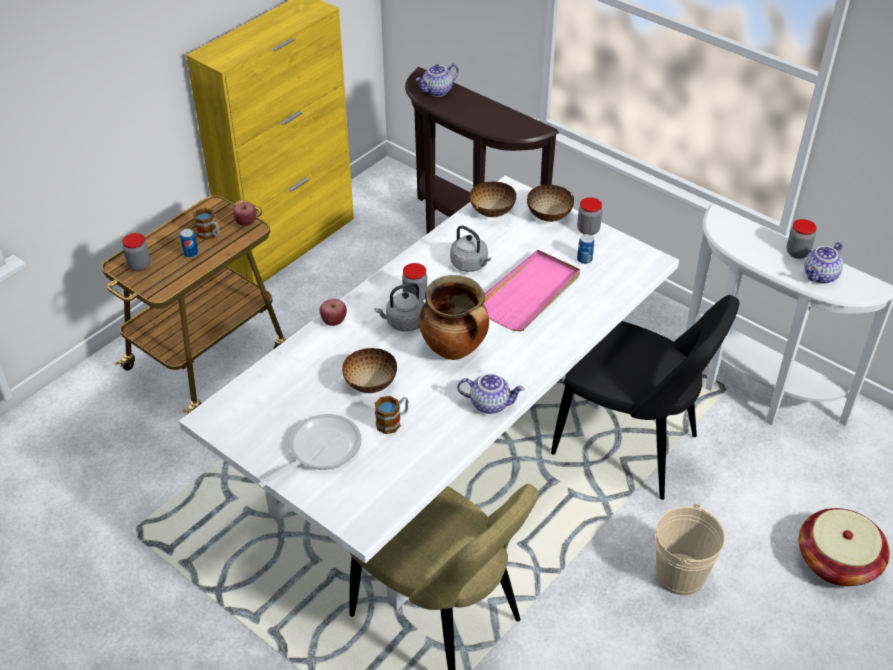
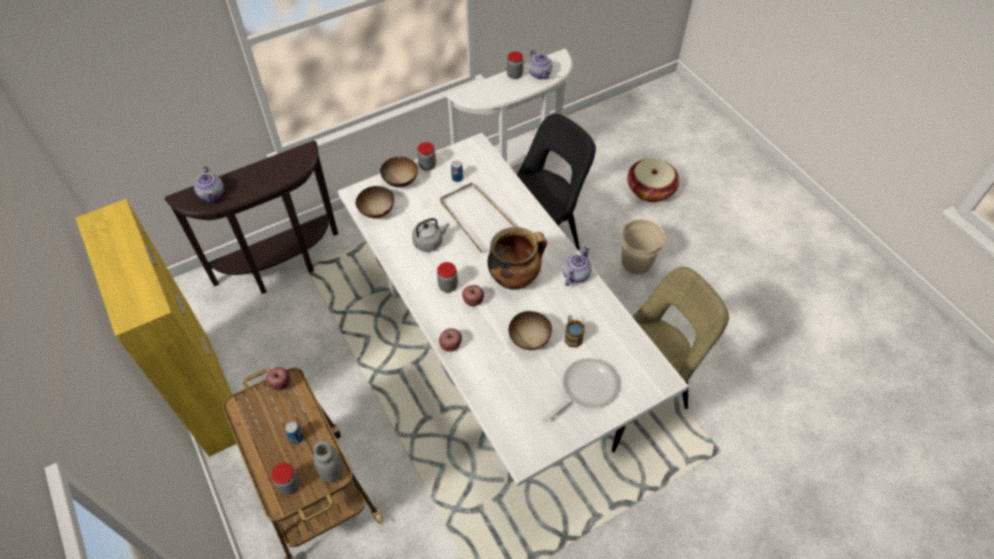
camera: 70 degrees left, 10 degrees up
(160, 287) = (332, 472): none -> grey jar
(210, 235) = (279, 417): mug -> none
(319, 450) = (584, 389): frying pan -> frying pan turned 75 degrees clockwise
(403, 323) = (473, 301): grey kettle -> apple
(529, 294) = (477, 219): pink tray -> white tray

